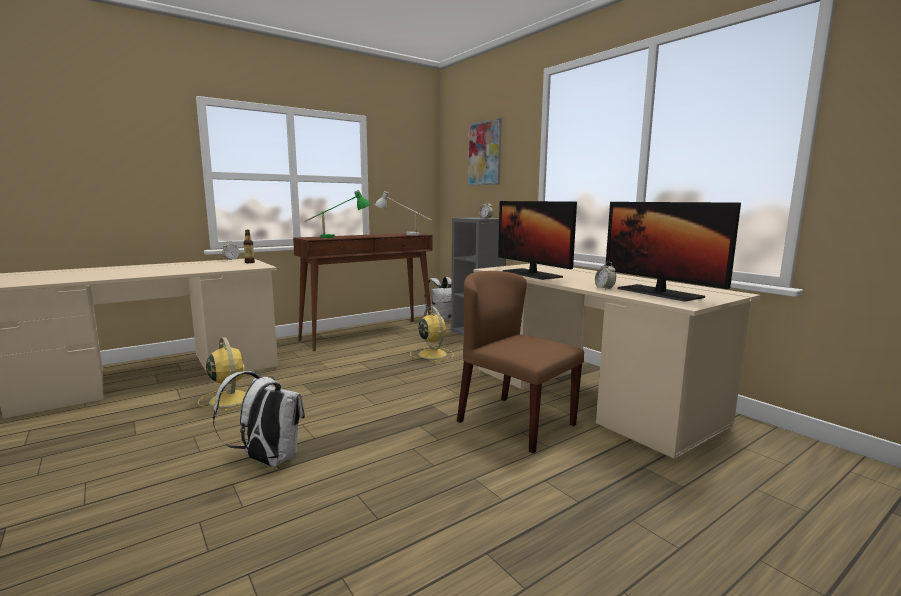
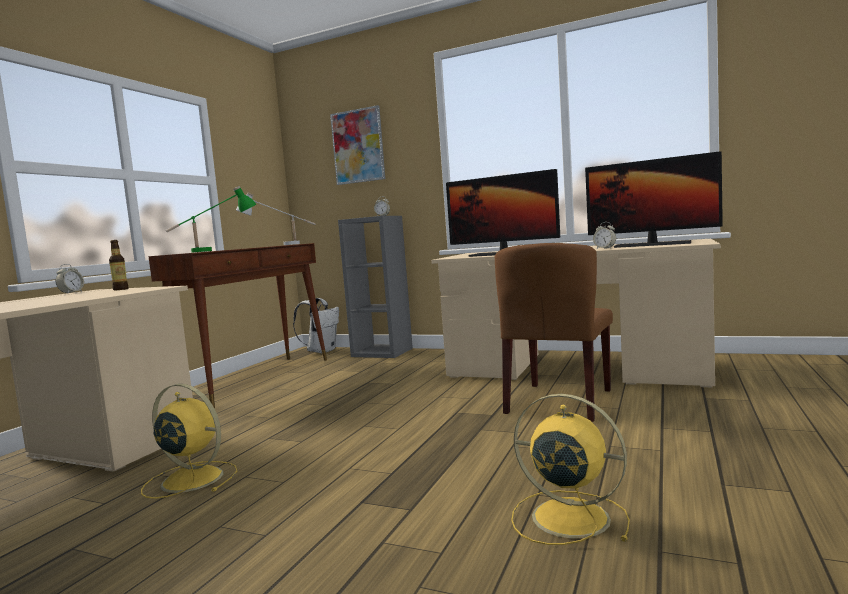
camera: 30 degrees left, 5 degrees down
(267, 460) = (379, 508): white backpack -> none
(432, 354) = (370, 377): yellow fan -> yellow fan (567, 517)
(515, 423) = (559, 401): brown chair -> brown chair turned 75 degrees counterclockwise

